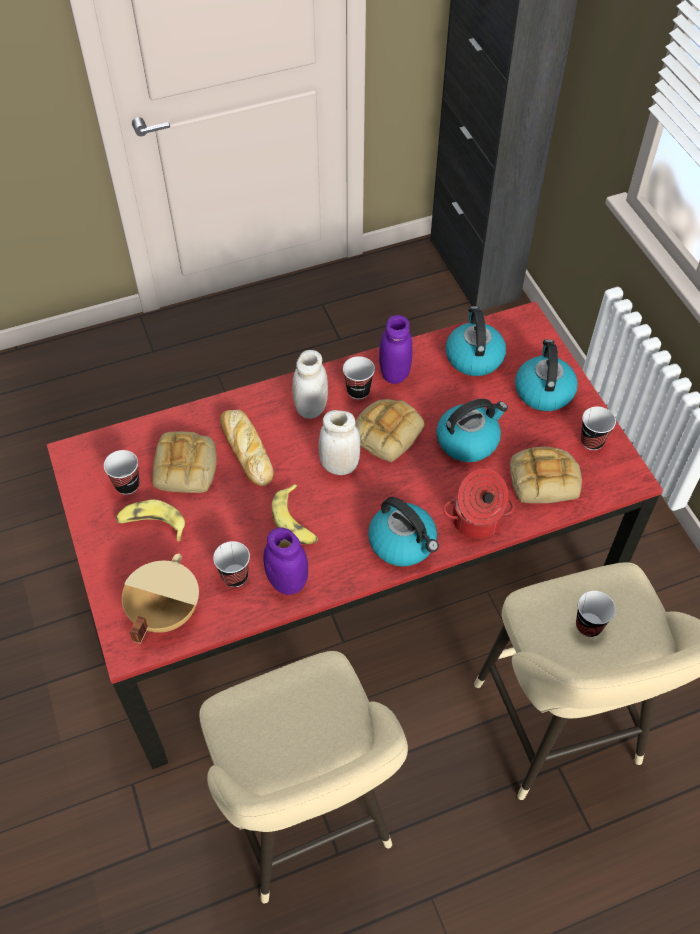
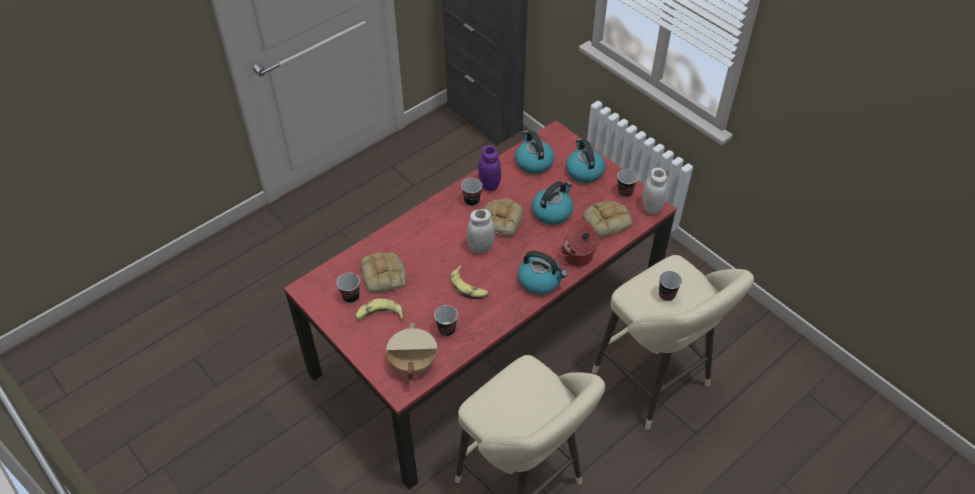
camera: 20 degrees left, 5 degrees down
(245, 449) = (417, 254): bread -> none
(287, 581) = (480, 323): purple jar -> none
(311, 408) = (446, 219): white jar -> white jar (651, 207)

